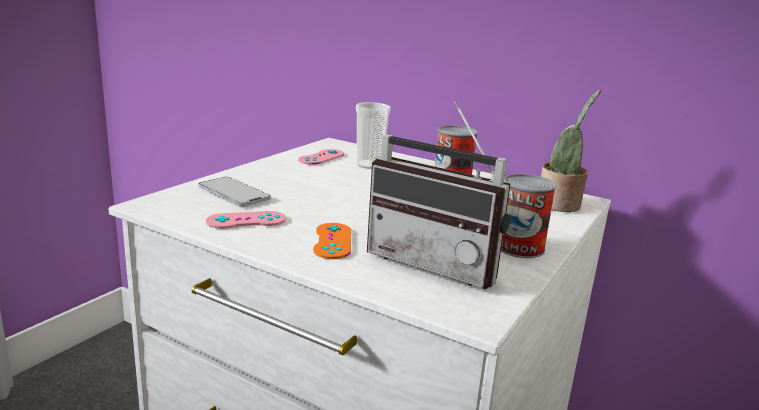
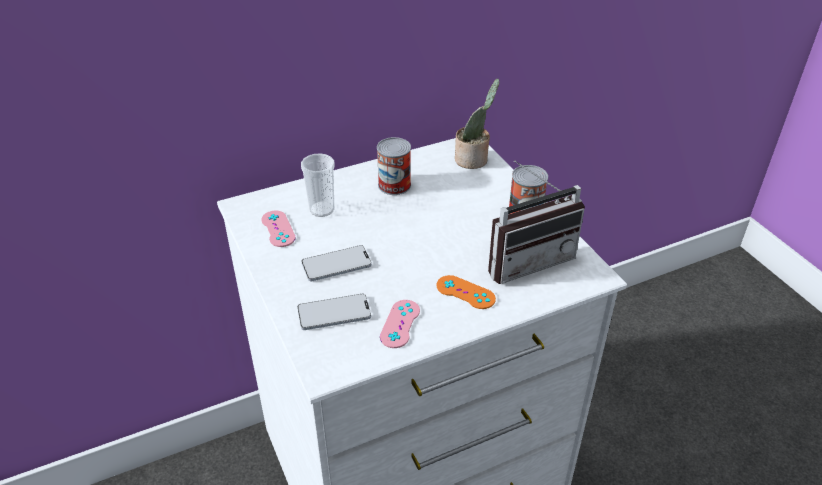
camera: 55 degrees left, 20 degrees up
(302, 182) = (336, 264): none -> phone

